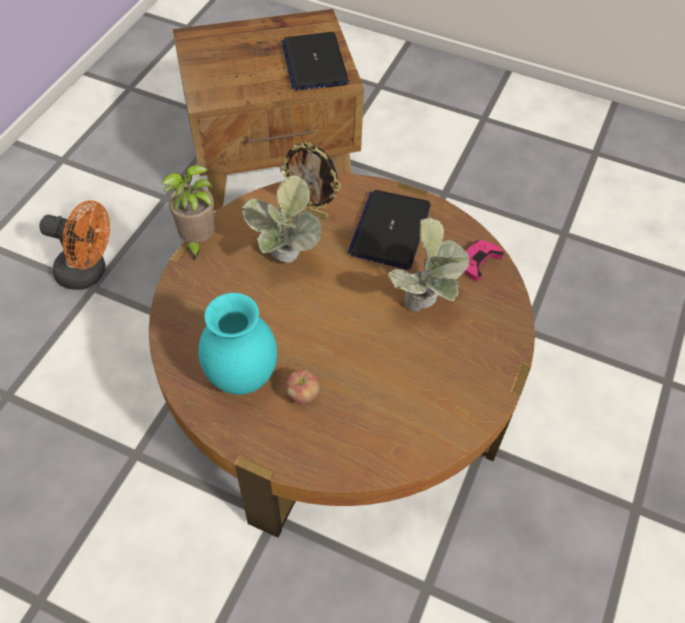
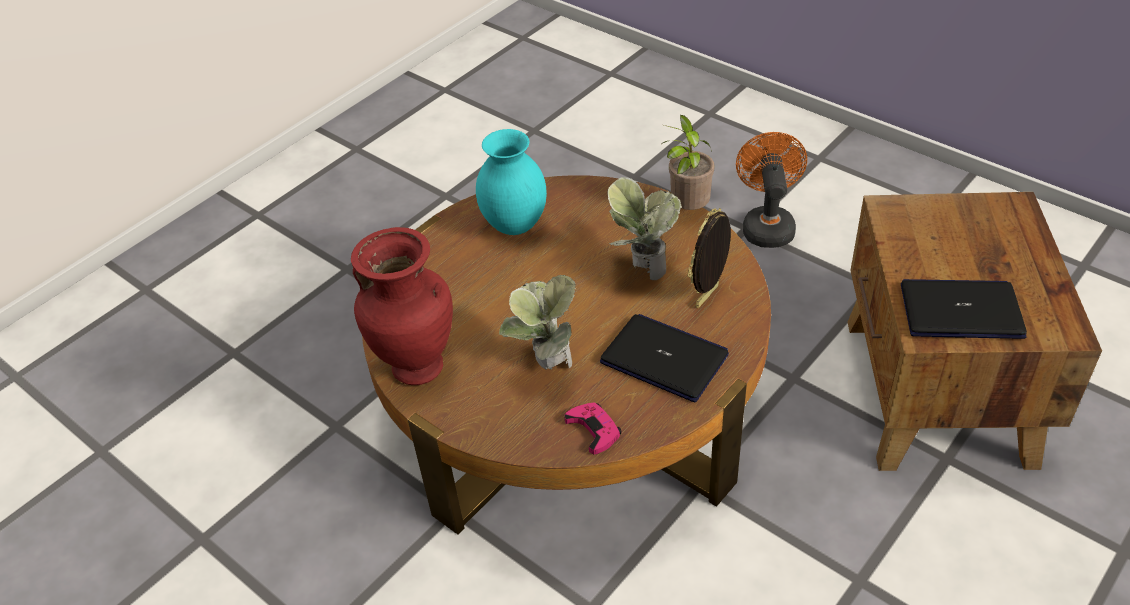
camera: 110 degrees right, 10 degrees down
(89, 273) = (767, 225): orange fan -> orange fan turned 150 degrees clockwise
(302, 395) = (480, 261): apple -> none
(459, 406) = (418, 366): none -> red vase

